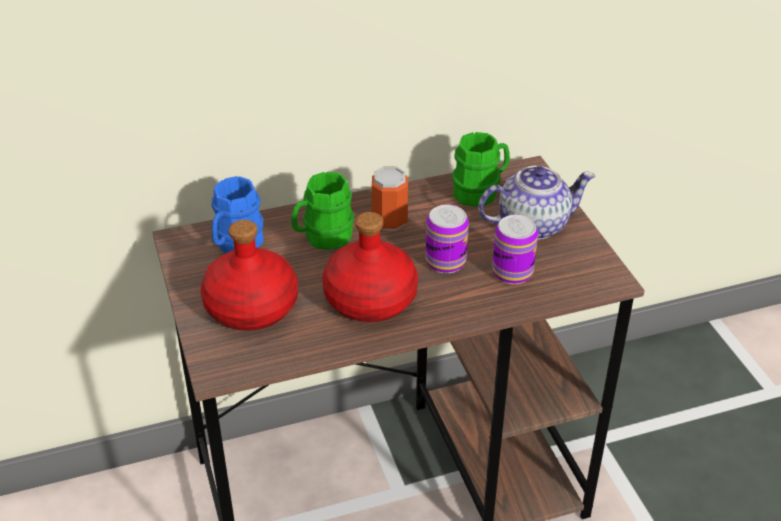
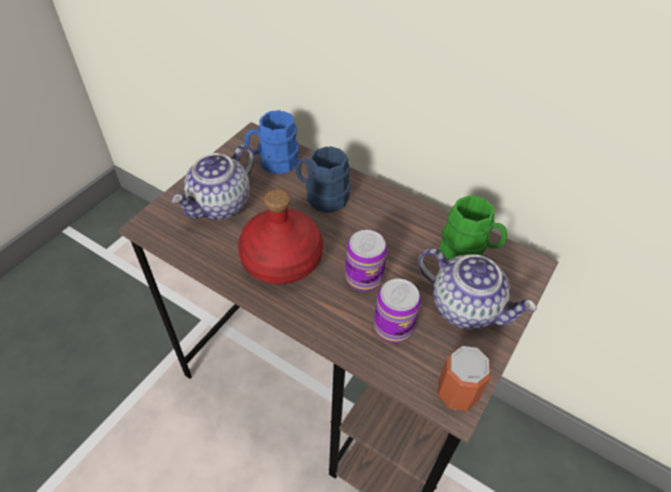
camera: 50 degrees right, 10 degrees up
(252, 306) = (221, 205): red bottle -> teapot
(322, 237) = (322, 197): green mug -> blue mug
(389, 220) = (376, 220): can -> can (457, 393)

